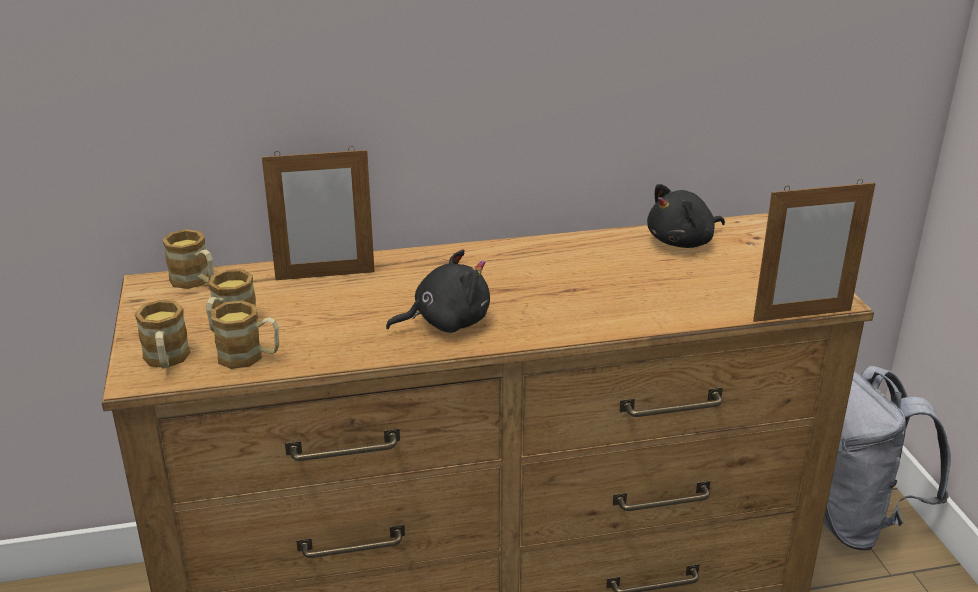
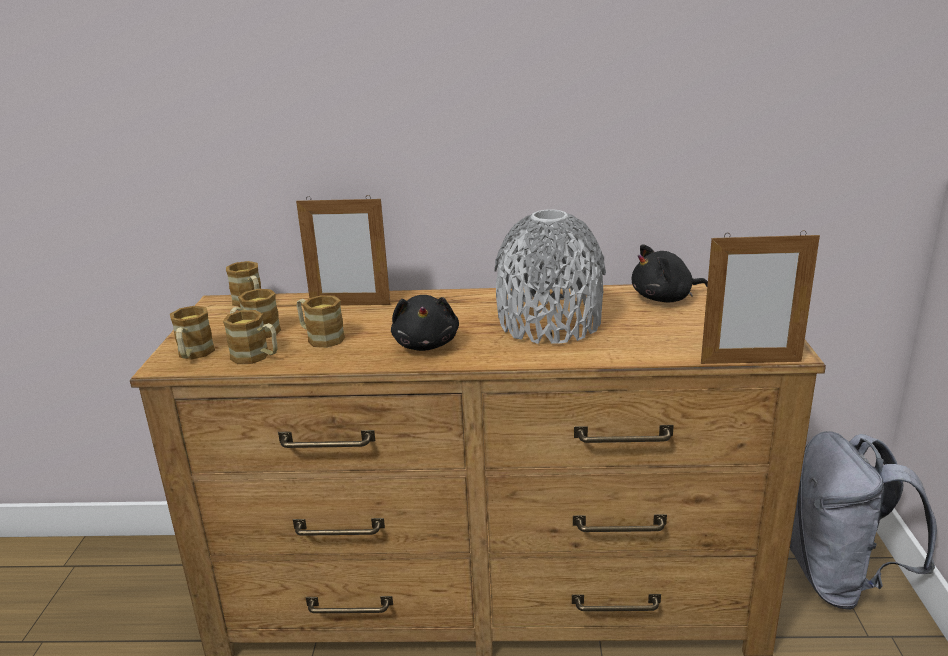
camera: 15 degrees right, 5 degrees down
(314, 324) = (320, 338): none -> mug
(446, 322) = (426, 344): black plush toy -> black plush toy turned 90 degrees clockwise
(572, 284) = (549, 323): none -> grey vase

